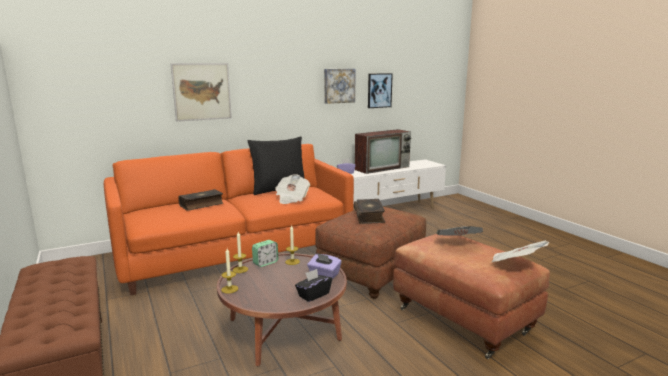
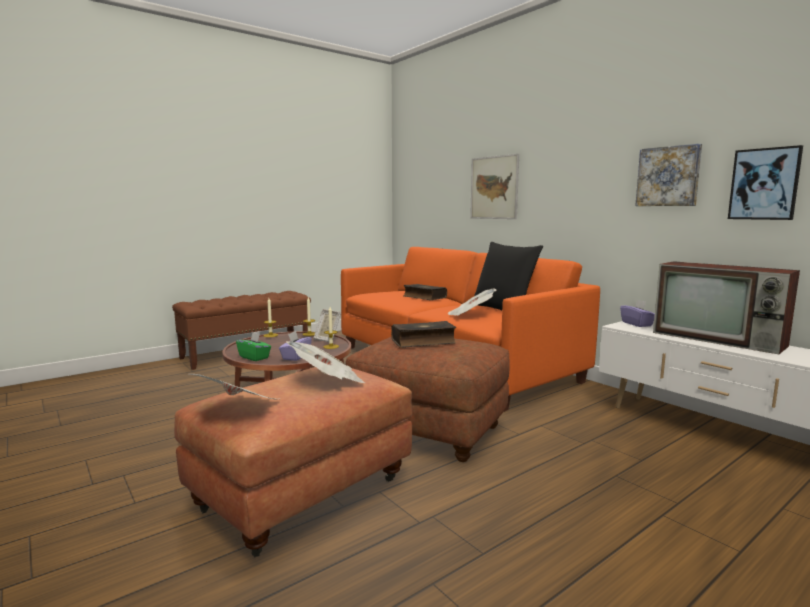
camera: 80 degrees right, 5 degrees down
(265, 263) = (327, 339): alarm clock -> picture frame
(313, 295) = (254, 357): black tissue box -> green tissue box

